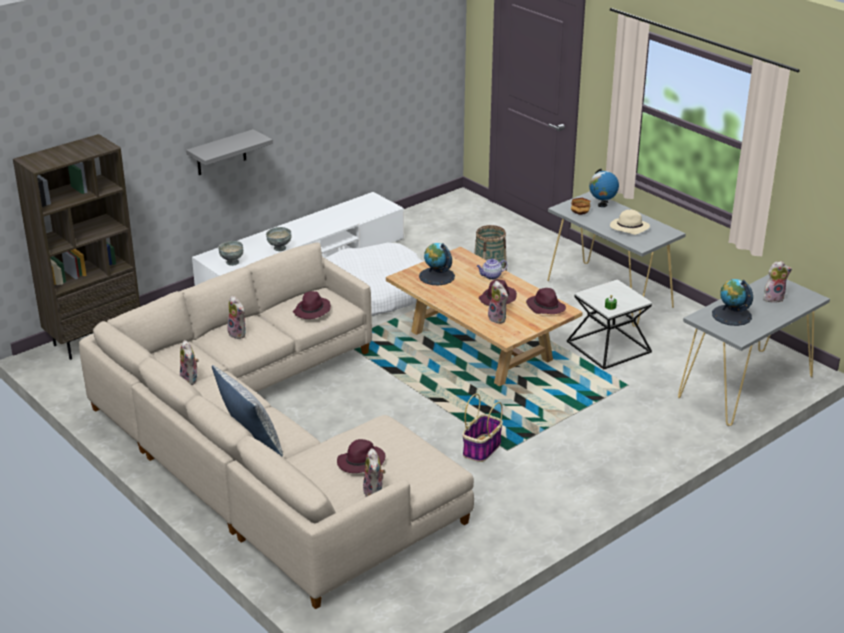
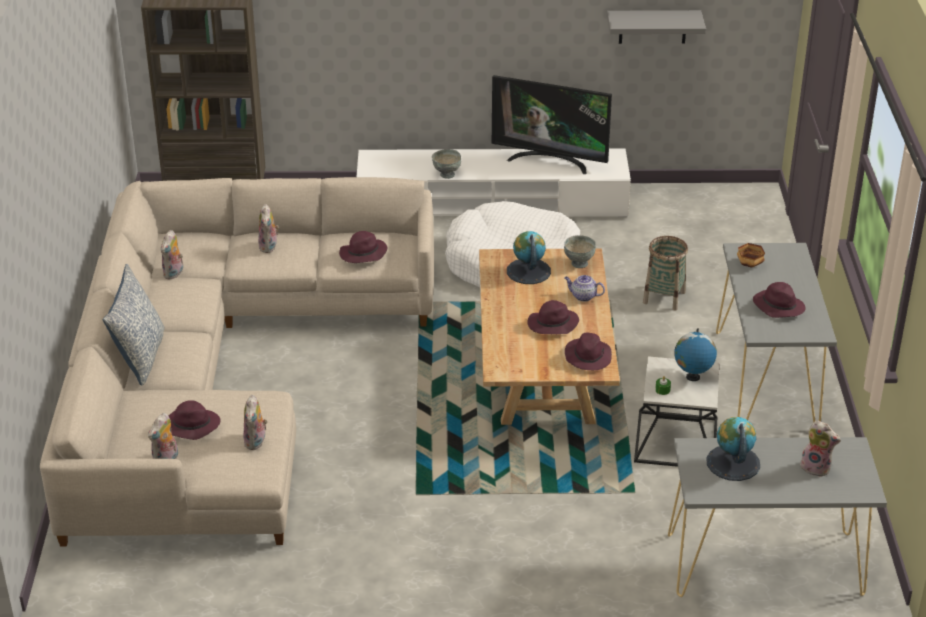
camera: 40 degrees right, 5 degrees up
(221, 153) = (410, 46): grey shelf -> grey shelf (652, 26)
(232, 262) = (384, 171): grey bowl -> grey bowl (578, 263)
(336, 215) = (550, 160): none -> television
(482, 449) = (394, 480): basket -> none
(498, 318) = (522, 346): plush toy -> plush toy (256, 442)
(602, 205) = (790, 265): globe -> globe (692, 377)
(628, 228) = (777, 306): beige hat -> purple hat

